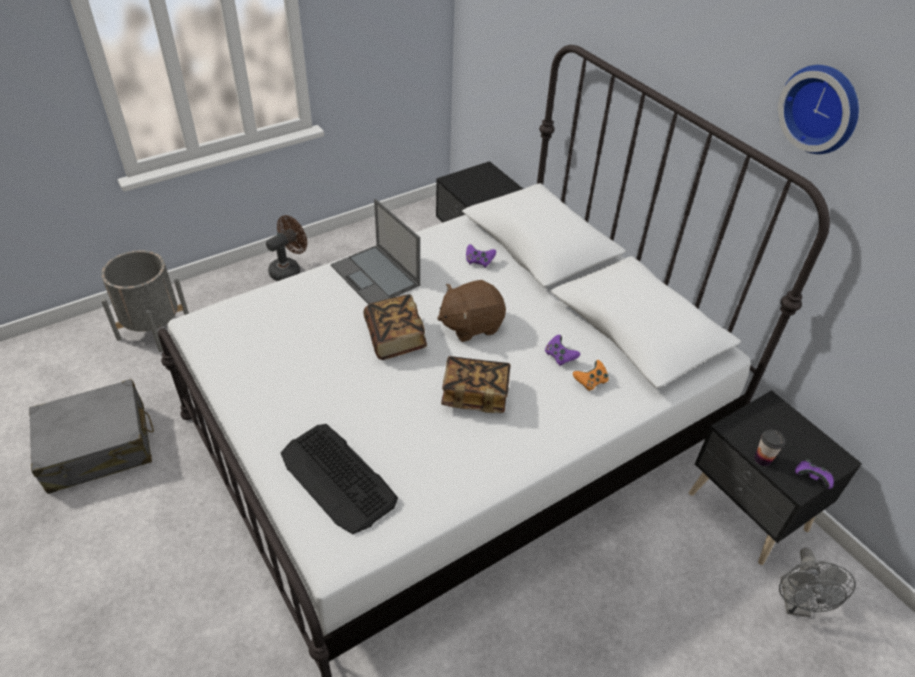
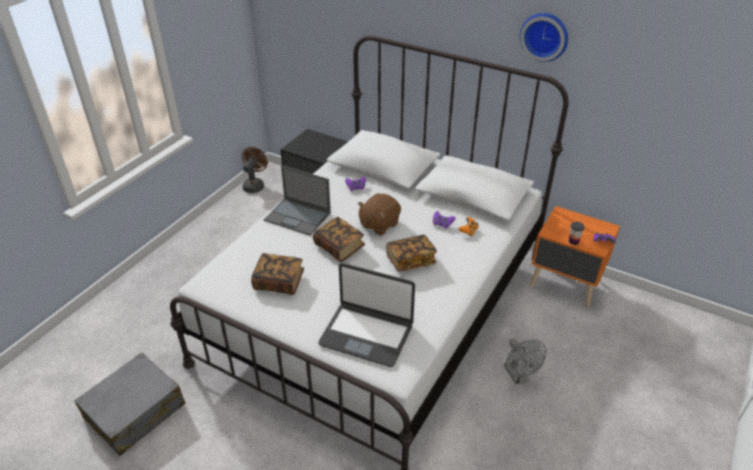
camera: 25 degrees left, 5 degrees down
(154, 329) = (117, 320): grey planter -> none
(286, 357) = (279, 282): none -> book
(289, 270) = (191, 247): brown fan -> brown fan (255, 185)
(338, 478) = (366, 334): keyboard -> laptop
(747, 514) = (565, 285): black nightstand -> orange nightstand
(796, 604) = (616, 319): grey fan -> grey fan (518, 377)

